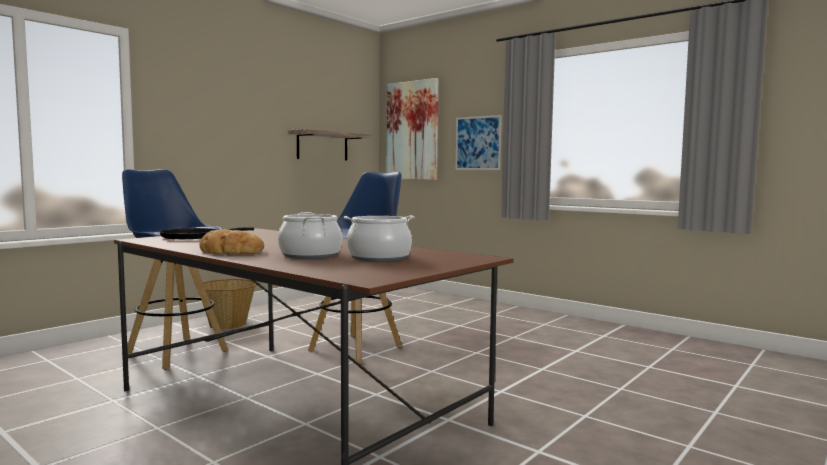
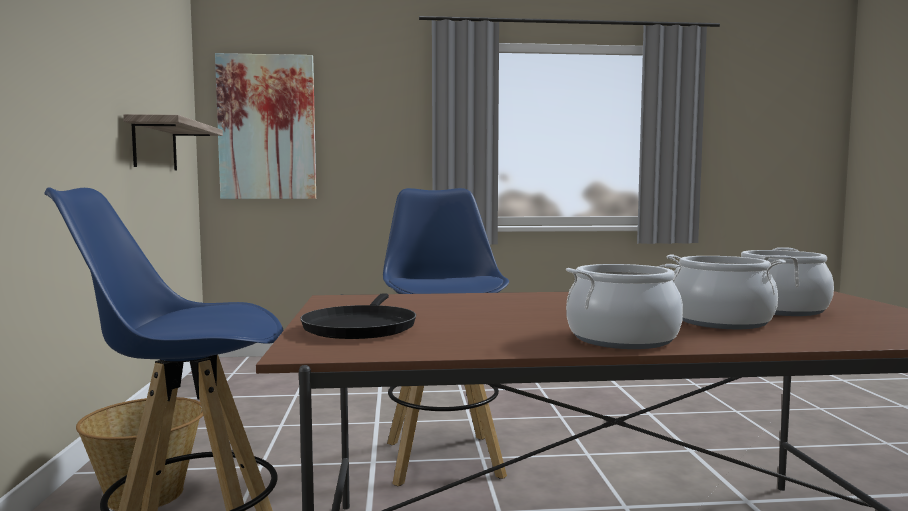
camera: 45 degrees left, 0 degrees up
(229, 251) = (621, 339): bread -> cooking pot
(478, 143) = (383, 149): picture -> none

